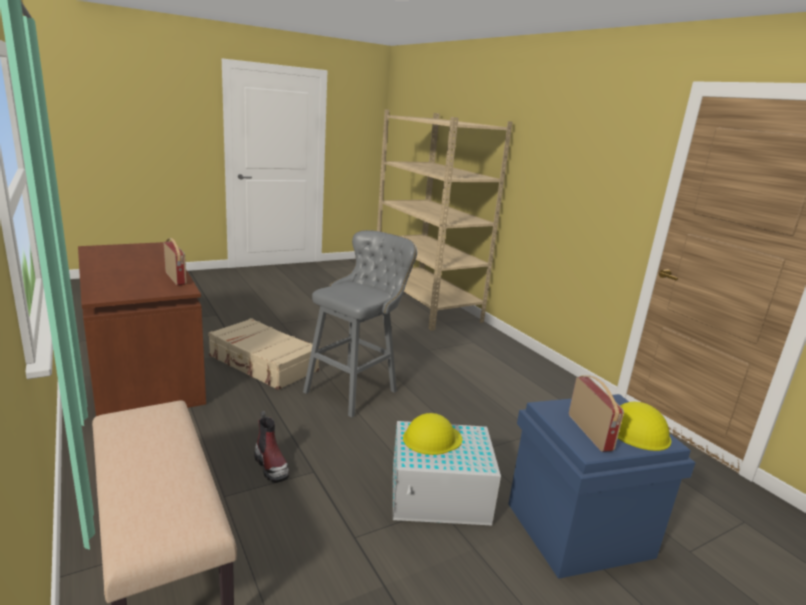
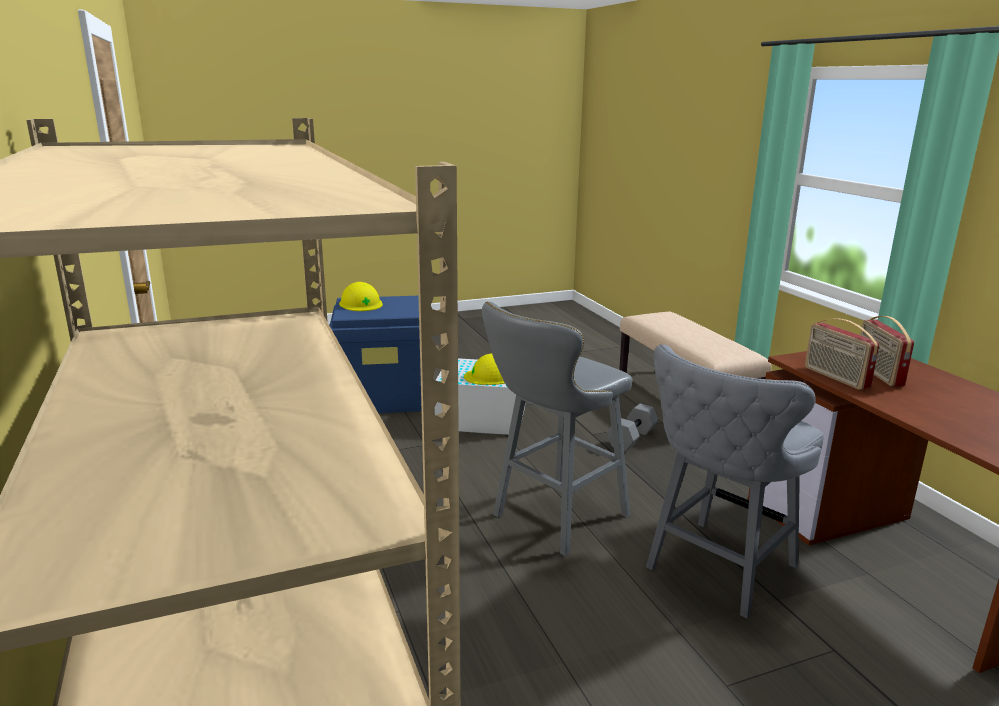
camera: 170 degrees left, 0 degrees up
(263, 364) = (717, 569): beige suitcase -> grey stool
(272, 466) = (632, 439): boot -> grey dumbbell
(590, 432) = (396, 303): radio -> radio (877, 374)

